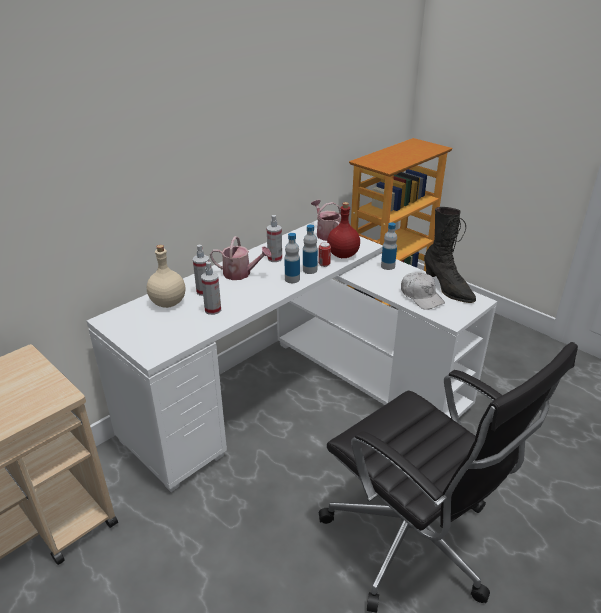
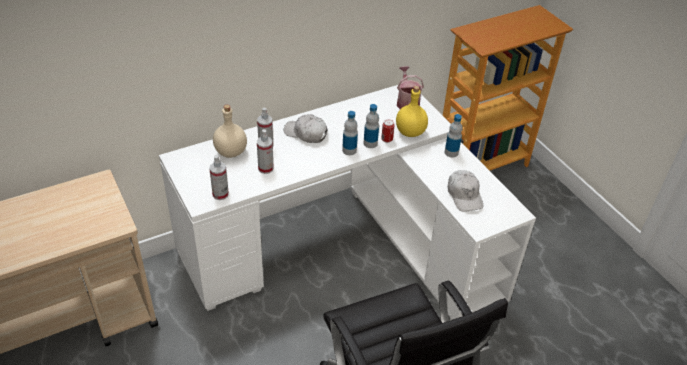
camera: 15 degrees right, 10 degrees up
(241, 274) = (306, 133): watering can -> white cap
(274, 258) = (344, 122): spray bottle -> spray bottle (220, 194)
(343, 255) = (411, 132): red bottle -> yellow bottle
(447, 288) = (495, 192): black boot -> none

